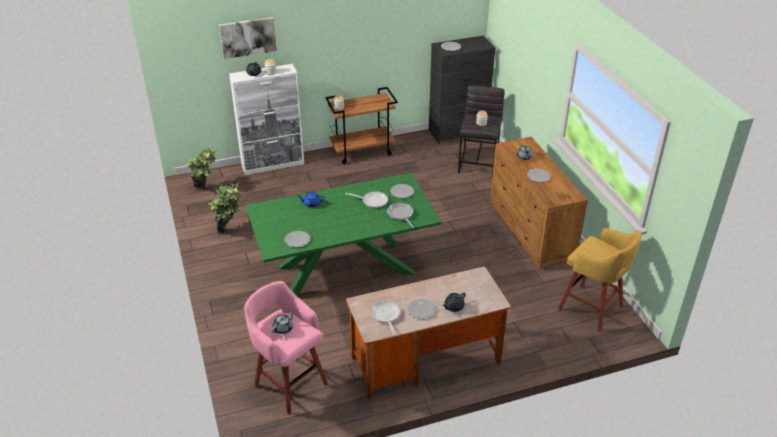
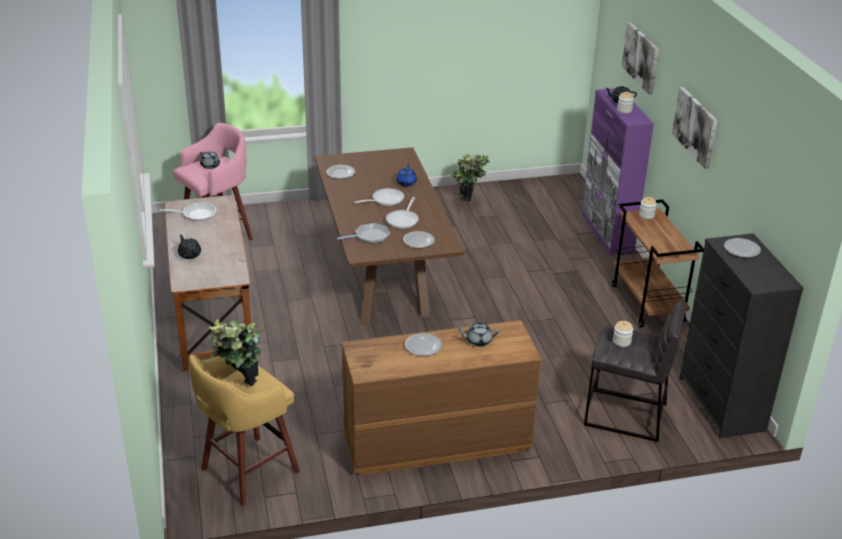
camera: 95 degrees right, 5 degrees down
(207, 191) = (546, 191): potted plant -> potted plant (241, 391)
(273, 164) = (607, 233): white cabinet -> purple cabinet
(342, 212) = (385, 200): none -> frying pan
(344, 32) = (695, 126): none -> picture
(344, 269) = (382, 275): green dining table -> brown dining table
(421, 310) = (194, 234): plate -> none

